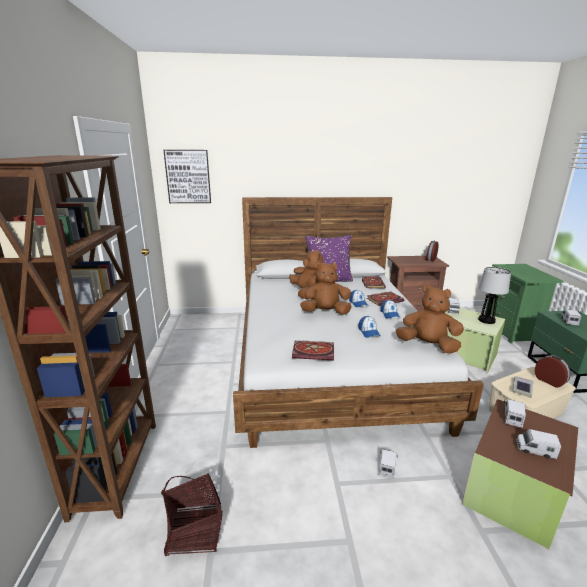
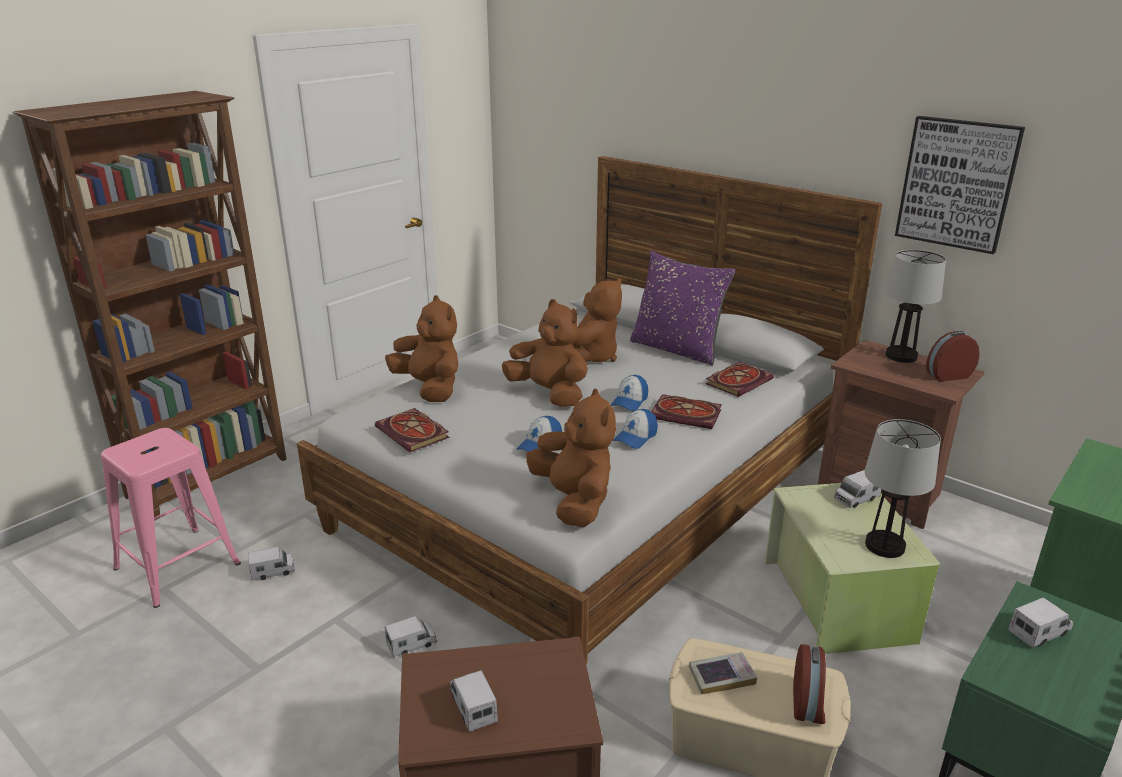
camera: 45 degrees right, 5 degrees up
(188, 176) = (532, 107): picture -> picture (957, 183)
(194, 530) = (177, 565): basket -> pink stool
(272, 331) = (430, 389): none -> brown plush toy
(407, 257) = (900, 356): none -> table lamp
(512, 417) = (540, 665): toy truck -> toy truck (273, 572)

